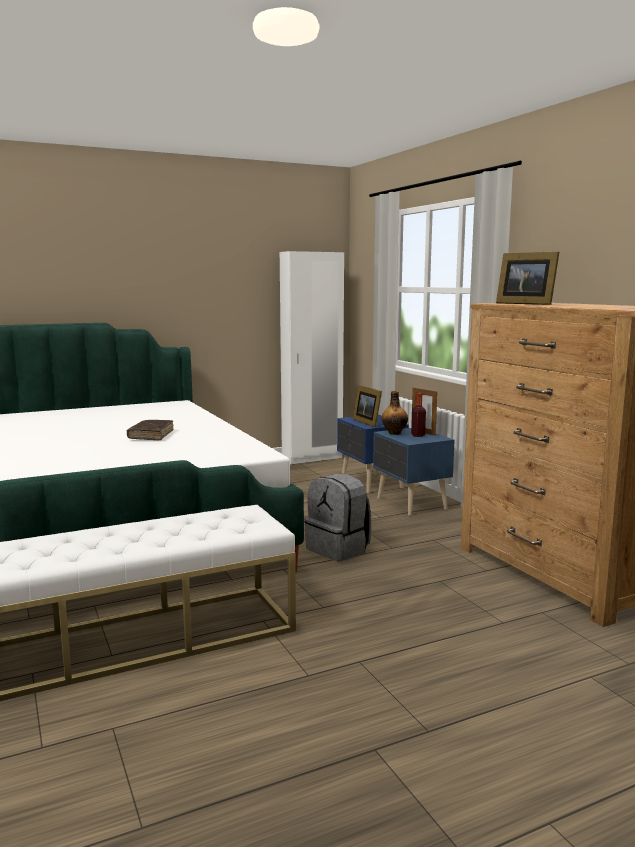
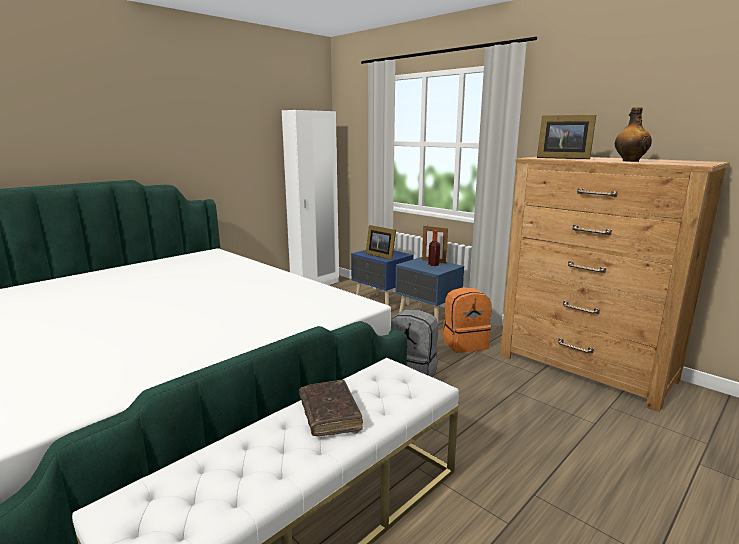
camera: 20 degrees left, 5 degrees up
(151, 435) = (231, 294): brown book -> brown book (329, 414)
(394, 433) = (413, 264): bottle -> bottle (630, 161)
(430, 532) = (464, 343): none -> orange backpack

